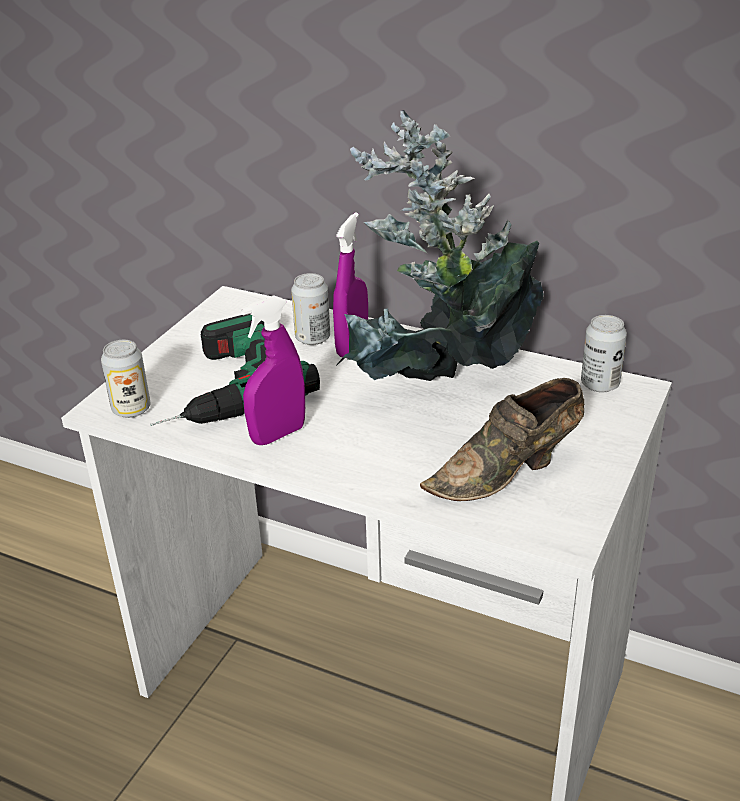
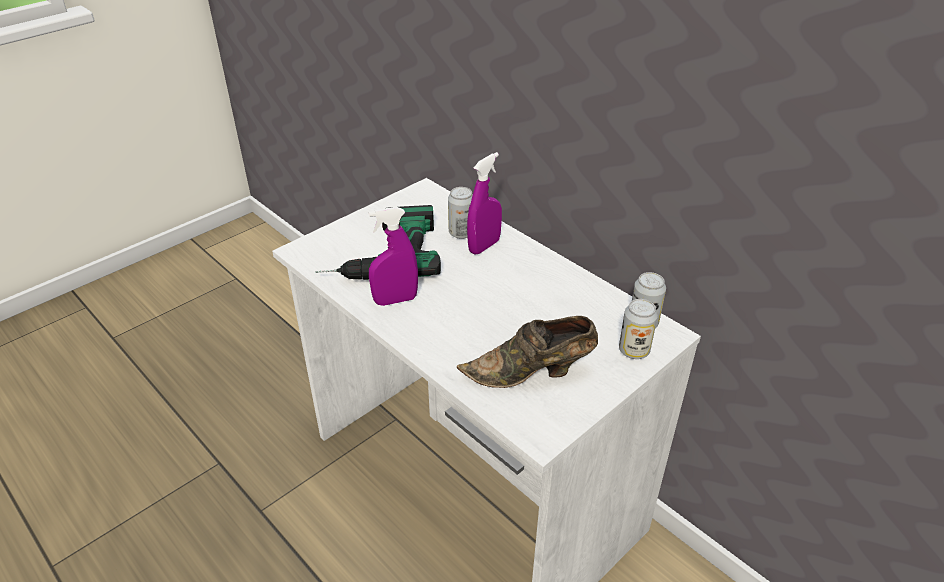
camera: 20 degrees right, 5 degrees up
(131, 409) = (316, 256): can -> can (634, 350)
(440, 392) = (523, 298): potted plant -> none

